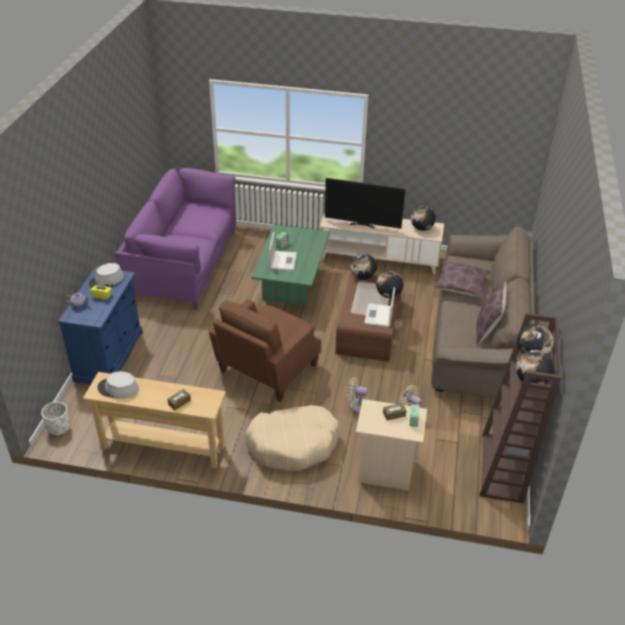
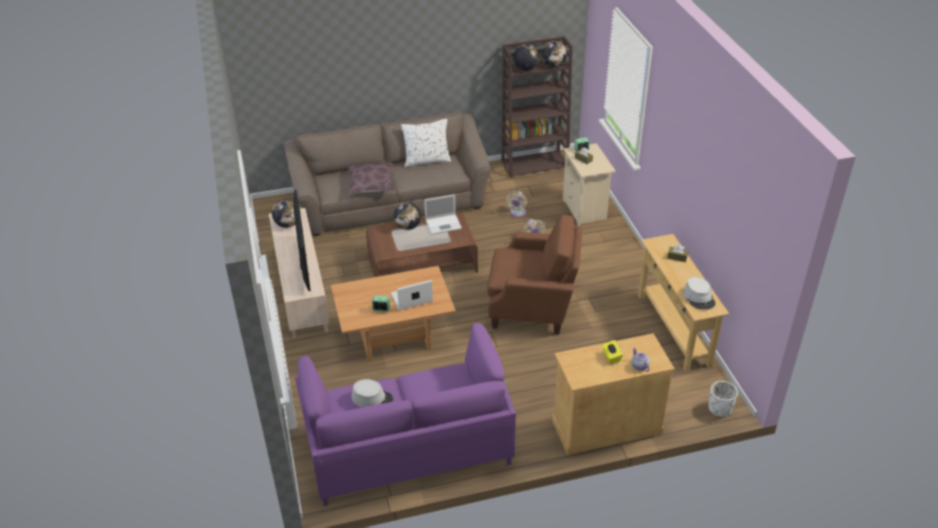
camera: 115 degrees left, 0 degrees up
(106, 280) = (585, 367): grey hat -> grey hat (372, 398)
(109, 356) = (606, 426): blue cabinet -> beige cabinet
(292, 287) = (395, 335): green coffee table -> brown coffee table
(293, 444) = (602, 260): beige dog bed -> none
(363, 277) = (390, 249): globe -> none
(487, 330) = (426, 160): brown pillow -> white pillow

